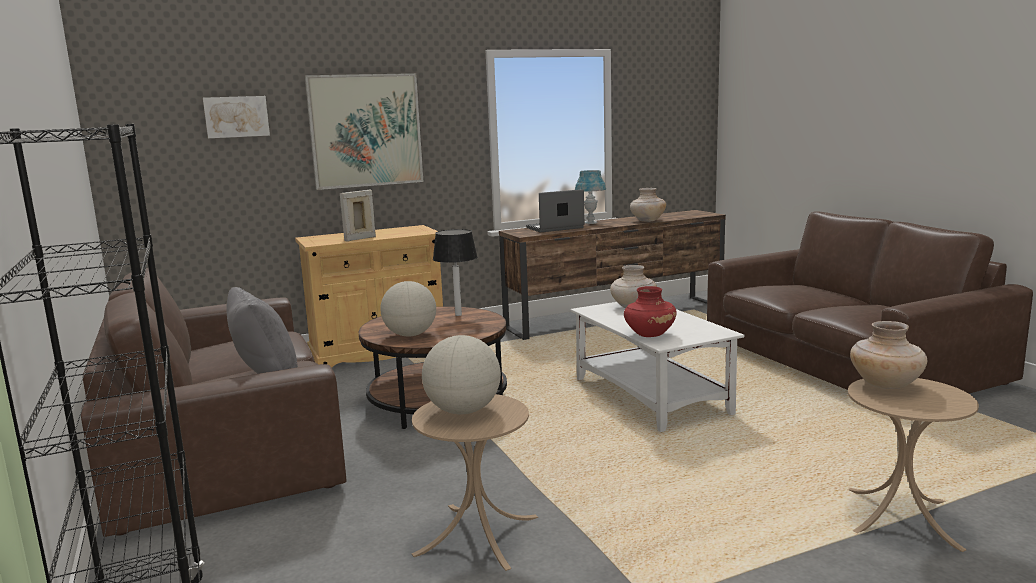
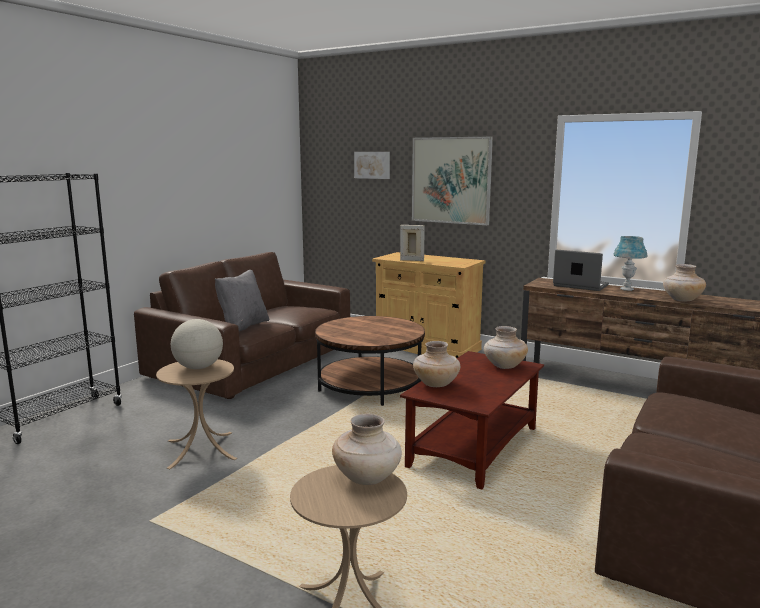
camera: 55 degrees right, 0 degrees up
(410, 335) = (342, 330): globe -> none
(458, 315) = (400, 329): table lamp -> none
(649, 334) = (436, 384): red vase -> beige vase
(652, 396) = (474, 448): white coffee table -> brown coffee table

